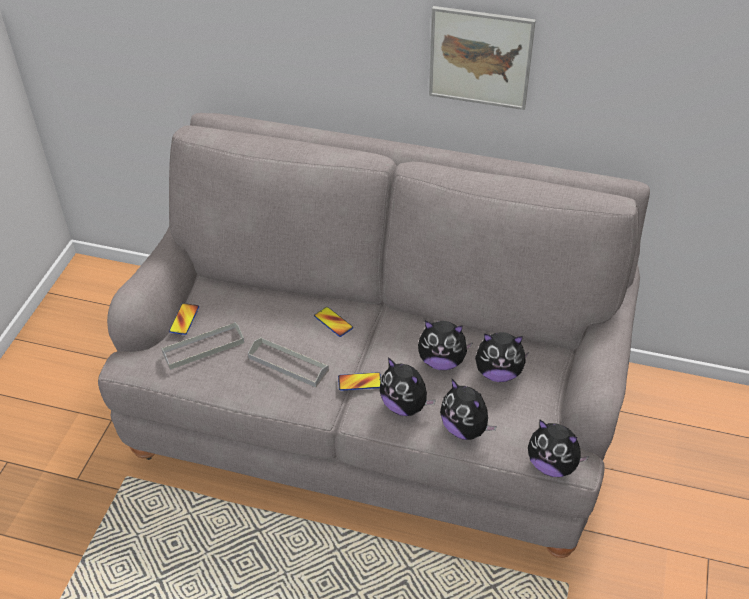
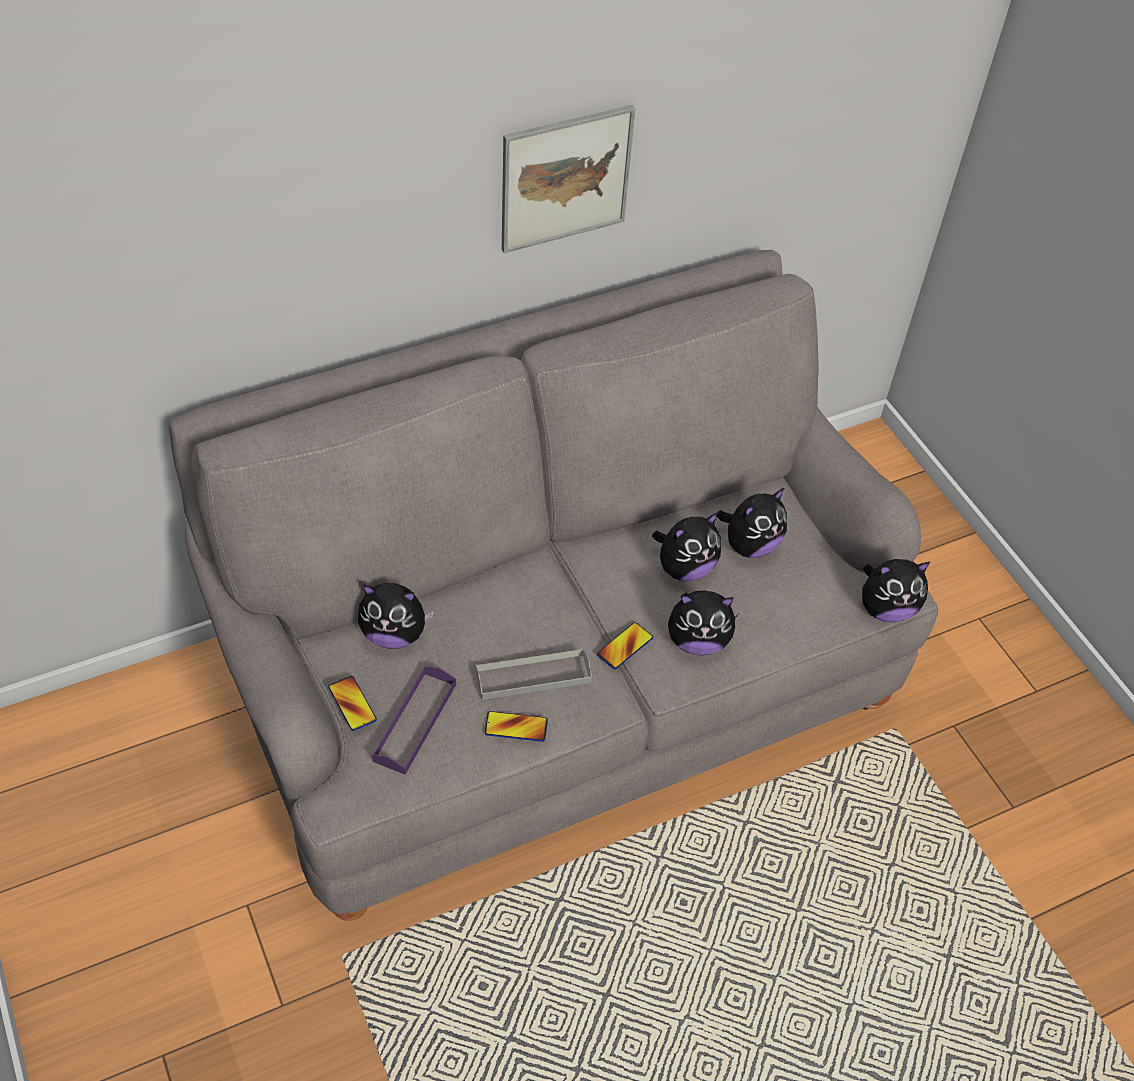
camera: 45 degrees left, 5 degrees up
(203, 348) = (415, 722): grey tray -> purple tray
(333, 322) = (525, 596): phone -> phone (516, 727)
(465, 428) = (779, 625): plush toy -> plush toy (394, 634)

